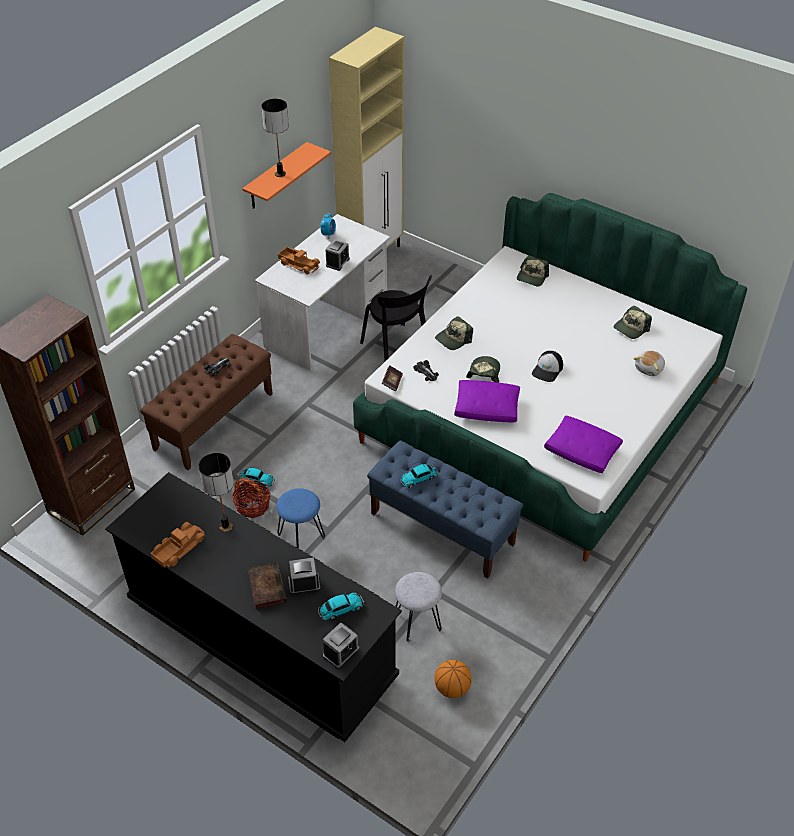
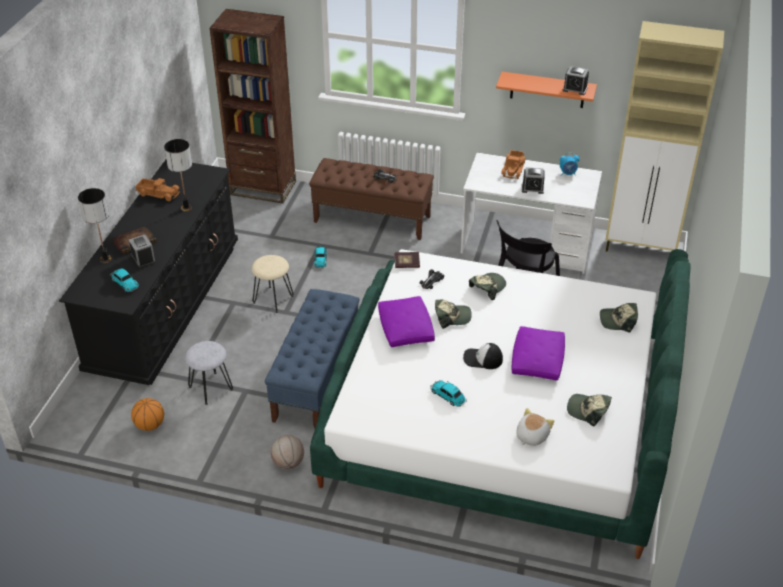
camera: 70 degrees right, 5 degrees down
(252, 505) = (293, 265): basket -> none
(280, 174) = (536, 83): table lamp -> table lamp (105, 259)
(301, 536) = (273, 299): blue stool -> beige stool
(341, 652) = (84, 293): alarm clock -> alarm clock (575, 89)
(419, 478) = (315, 317): toy car -> toy car (448, 396)
(453, 339) = (487, 287): cap -> cap turned 105 degrees clockwise
(547, 577) = (288, 462): none -> basketball
(582, 451) = (381, 404): purple pillow -> purple pillow (537, 361)
(649, 368) = (531, 436): plush toy -> plush toy turned 105 degrees clockwise

